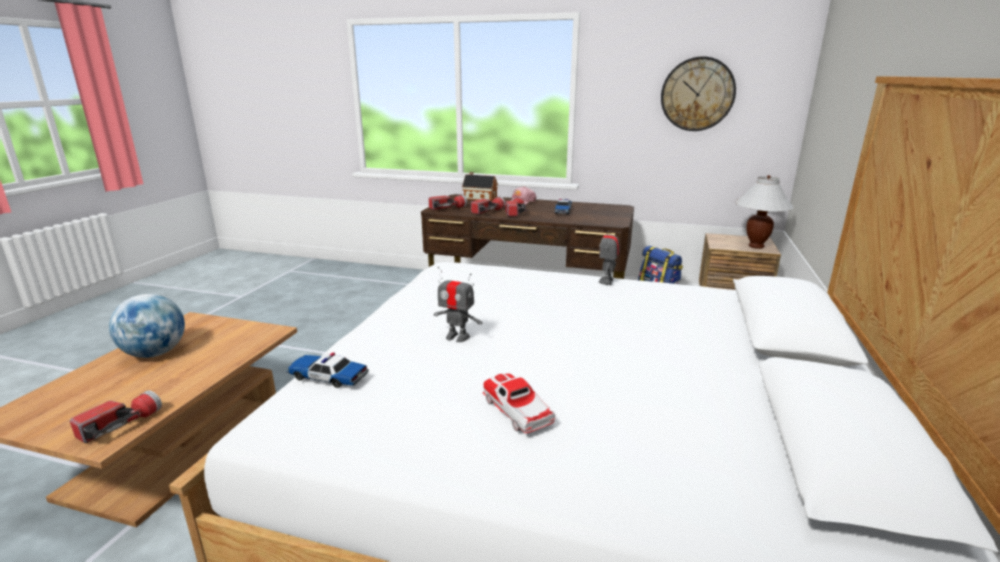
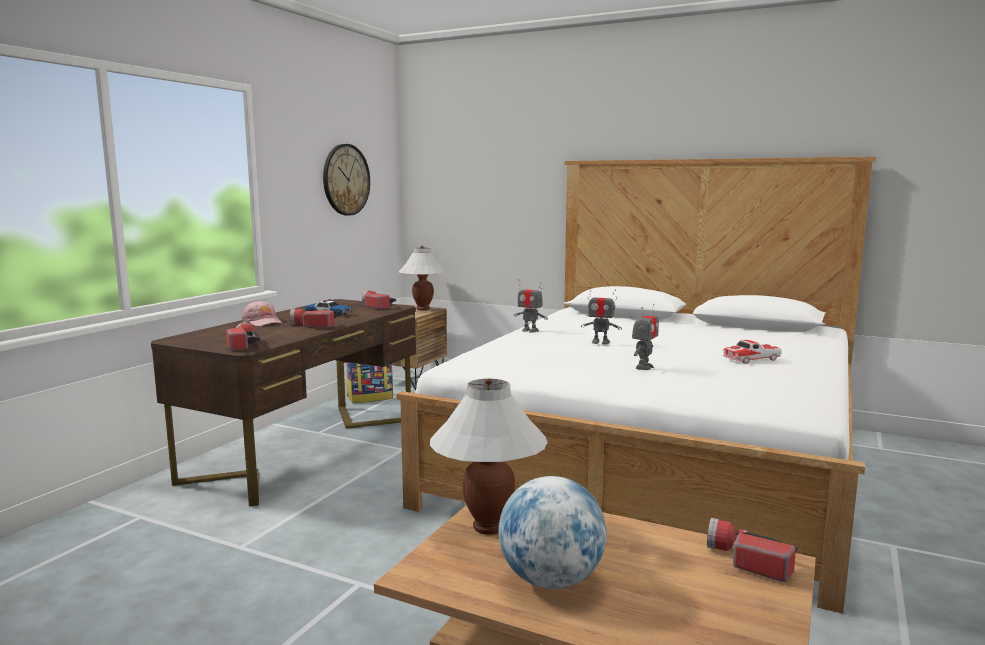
camera: 80 degrees left, 10 degrees down
(233, 332) = (489, 527): none -> white table lamp
(328, 377) = (728, 398): toy car -> none
(479, 198) = (202, 333): toy house -> none
(488, 211) = (290, 333): flashlight -> flashlight (376, 306)
(560, 313) = (600, 342): none -> toy robot

